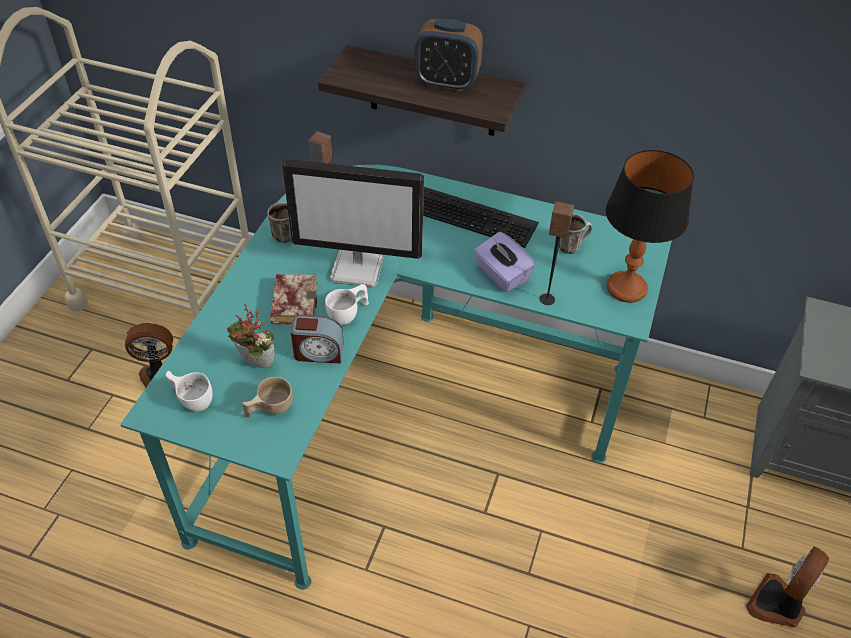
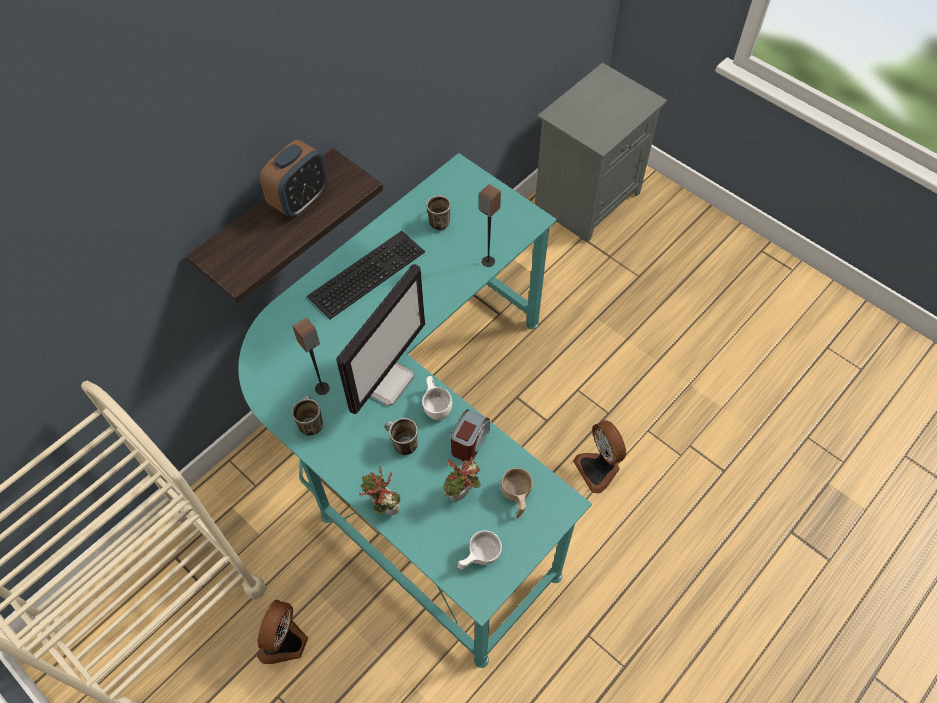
camera: 65 degrees left, 10 degrees up
(219, 311) = (382, 508): none -> potted plant
(293, 302) = (401, 444): book -> mug
(501, 275) = (447, 280): purple tissue box -> none
(626, 288) = (501, 208): table lamp -> none
(778, 605) = (684, 279): fan -> fan (599, 469)

